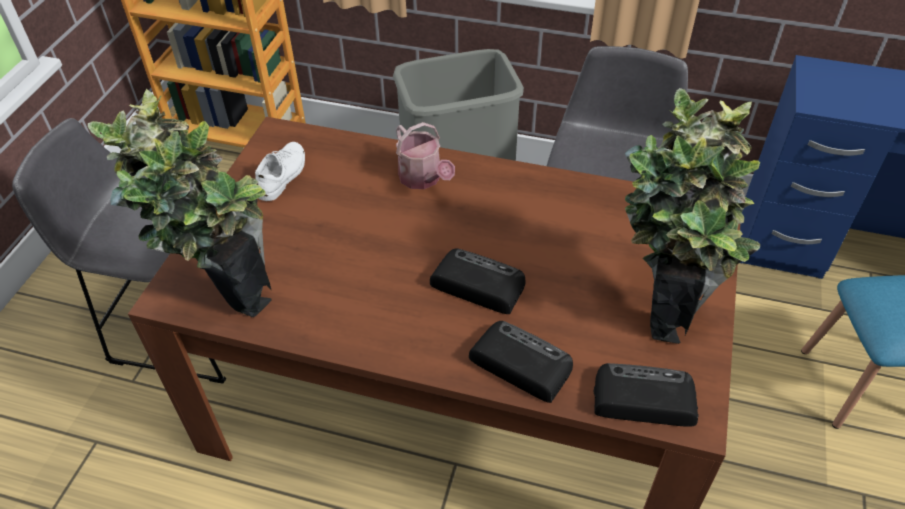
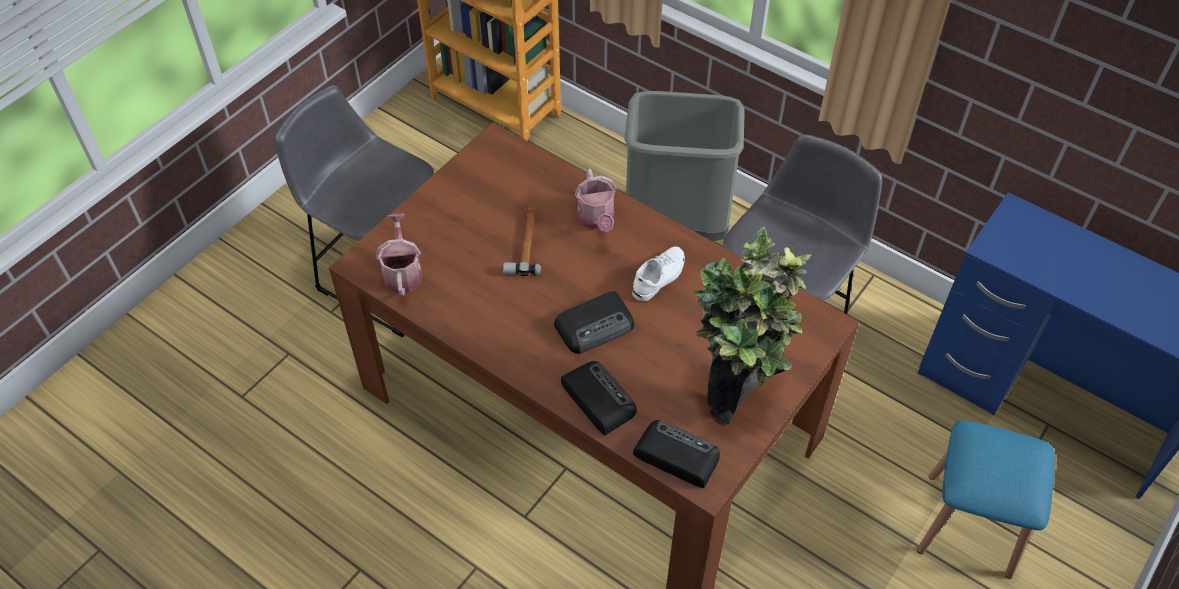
camera: 20 degrees right, 5 degrees up
(223, 292) = (402, 272): potted plant -> watering can
(282, 175) = (484, 183): white shoe -> white shoe (659, 277)
(356, 223) = (525, 244): none -> hammer
(476, 284) = (596, 326): radio -> radio turned 105 degrees clockwise

